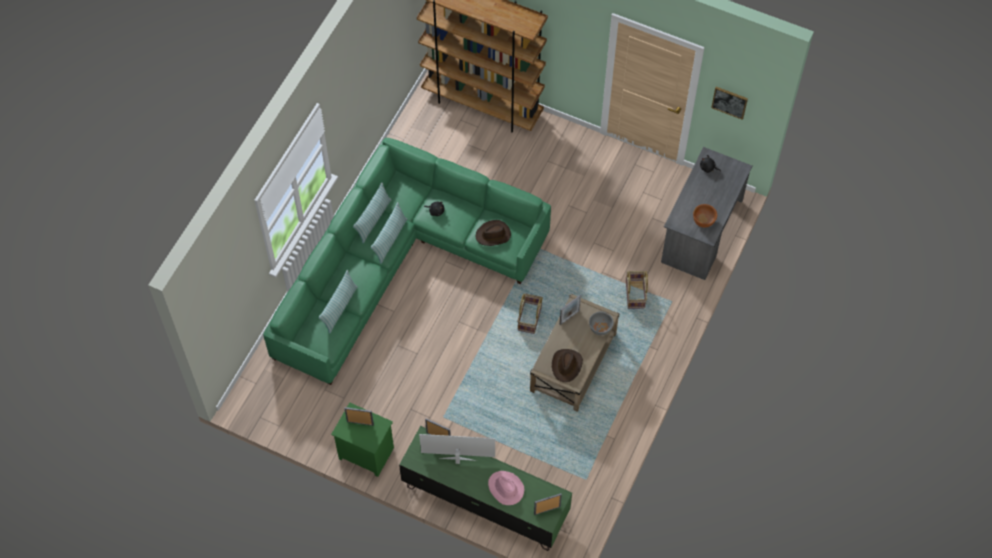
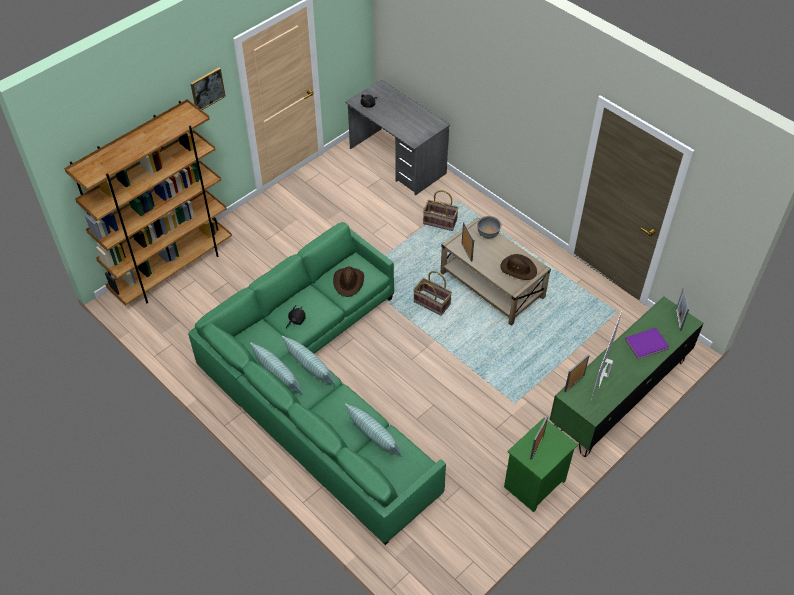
camera: 70 degrees left, 10 degrees down
(505, 488) = (647, 345): pink hat -> purple book
(703, 221) = (422, 123): brown bowl -> none
(729, 102) = (342, 38): picture -> picture (207, 89)

